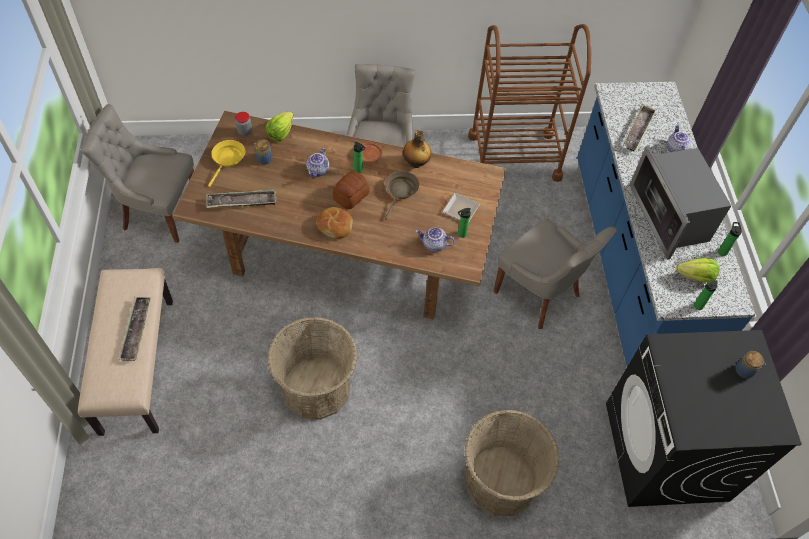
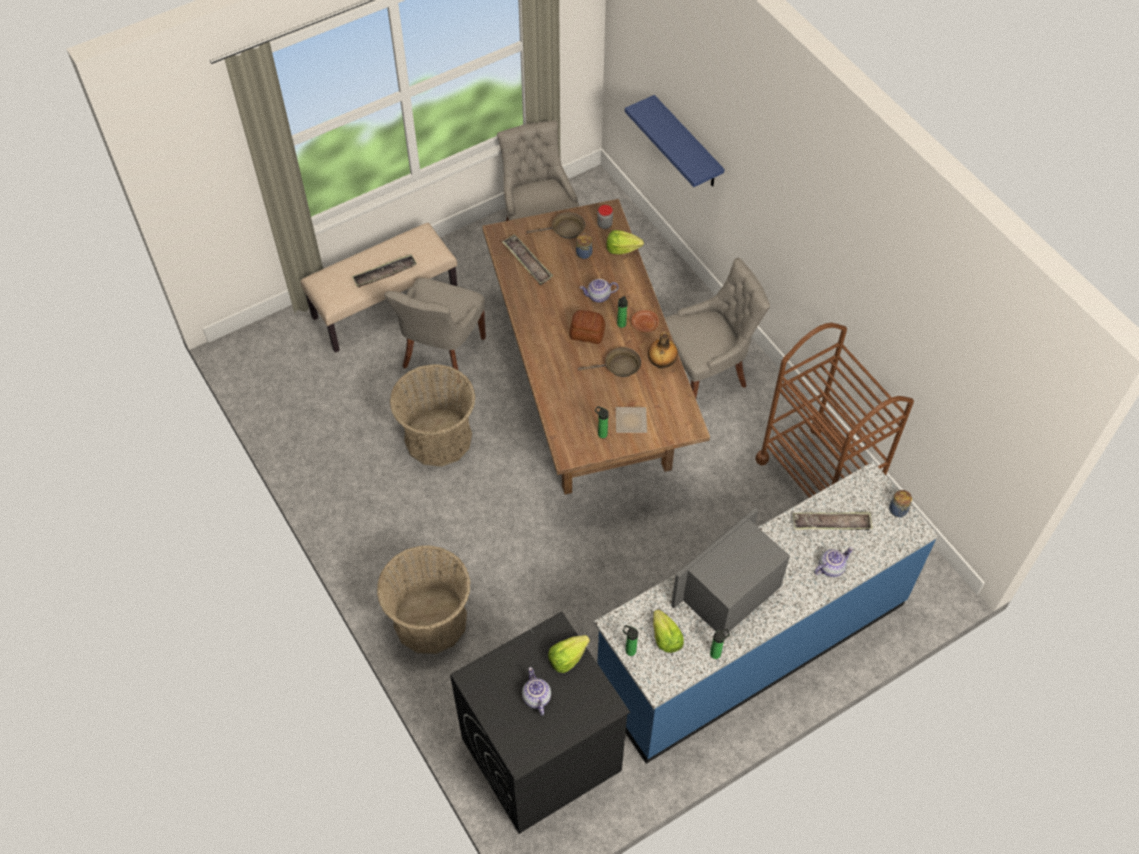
camera: 65 degrees right, 0 degrees up
(228, 159) = (565, 230): yellow frying pan -> brown frying pan
(233, 25) = (687, 144): none -> blue shelf
(335, 225) = (546, 337): bread -> none
(433, 245) = (575, 418): teapot -> teapot (535, 697)
(539, 294) = (654, 572): grey chair -> grey chair (441, 353)
(695, 350) = (567, 658): none -> lettuce
(745, 371) = (570, 708): jar -> jar (898, 511)

